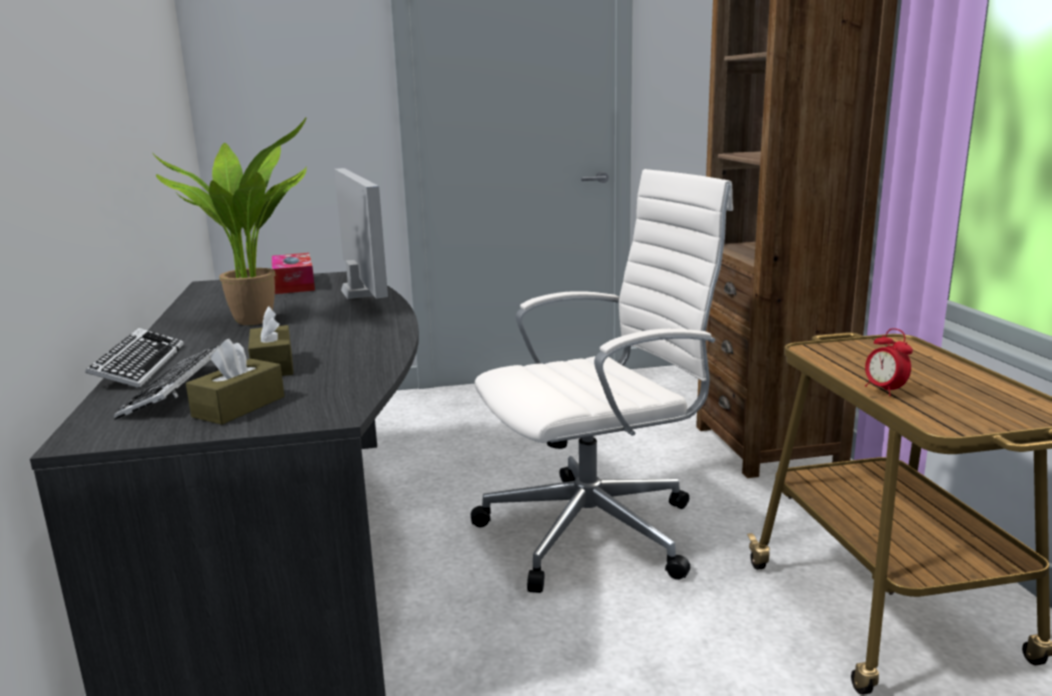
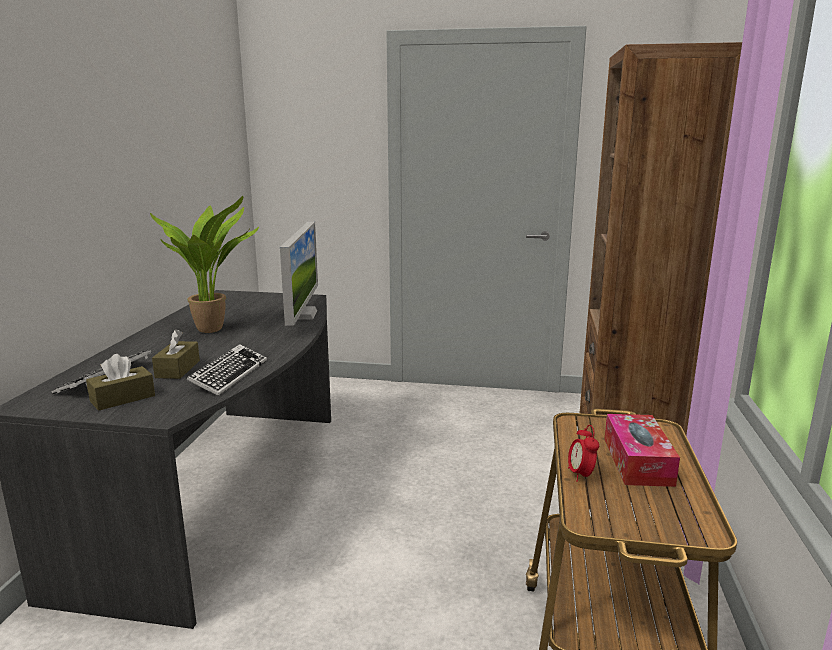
camera: 20 degrees right, 0 degrees up
(139, 366) = (109, 355): keyboard -> keyboard (229, 375)
(294, 284) = (270, 301): tissue box -> tissue box (637, 461)
(597, 530) = (431, 525): white office chair -> none

